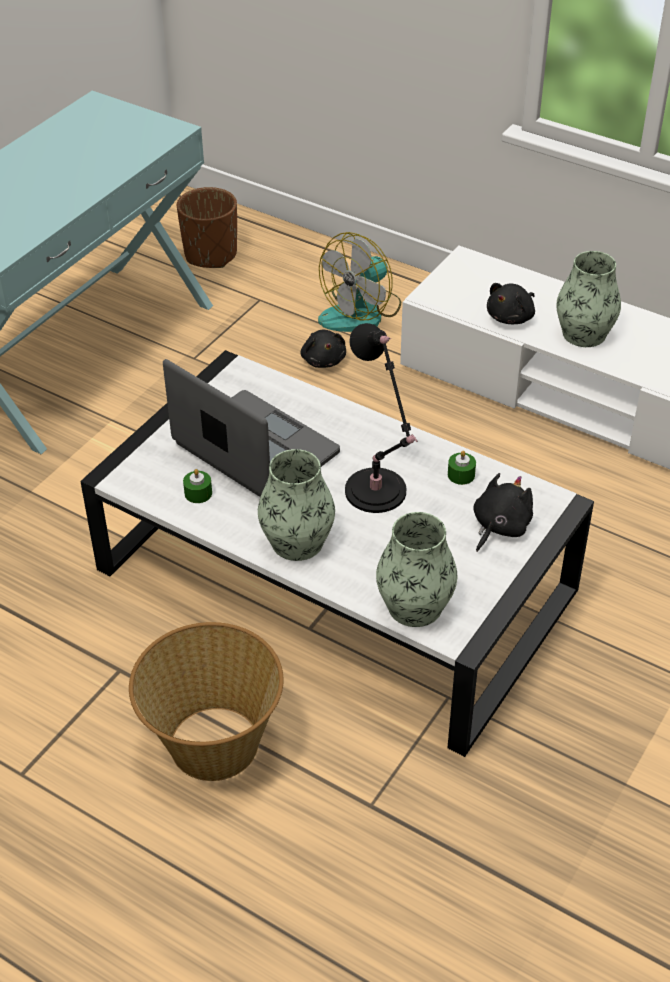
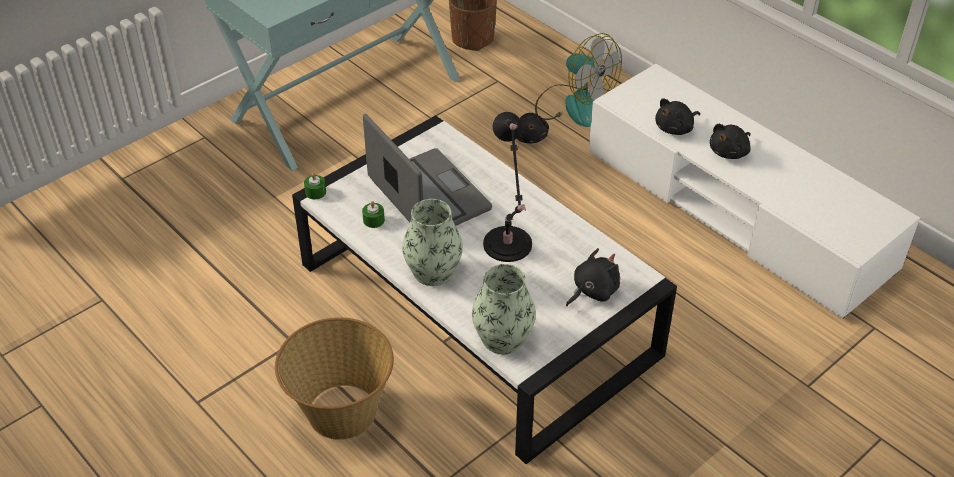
camera: 15 degrees right, 0 degrees up
(361, 312) = (574, 105): fan -> fan turned 105 degrees counterclockwise
(461, 475) = (579, 245): green candle -> green candle (315, 192)
(584, 334) = (730, 152): vase -> black plush toy

